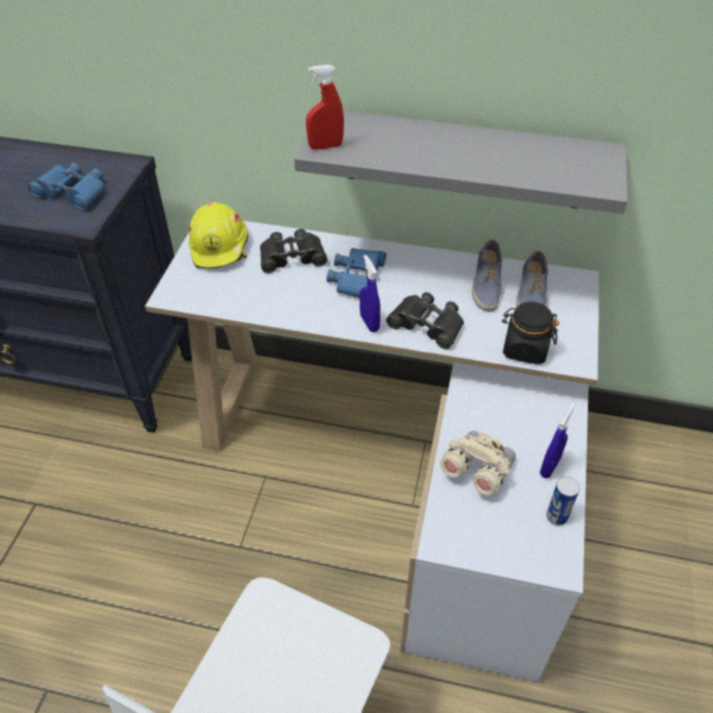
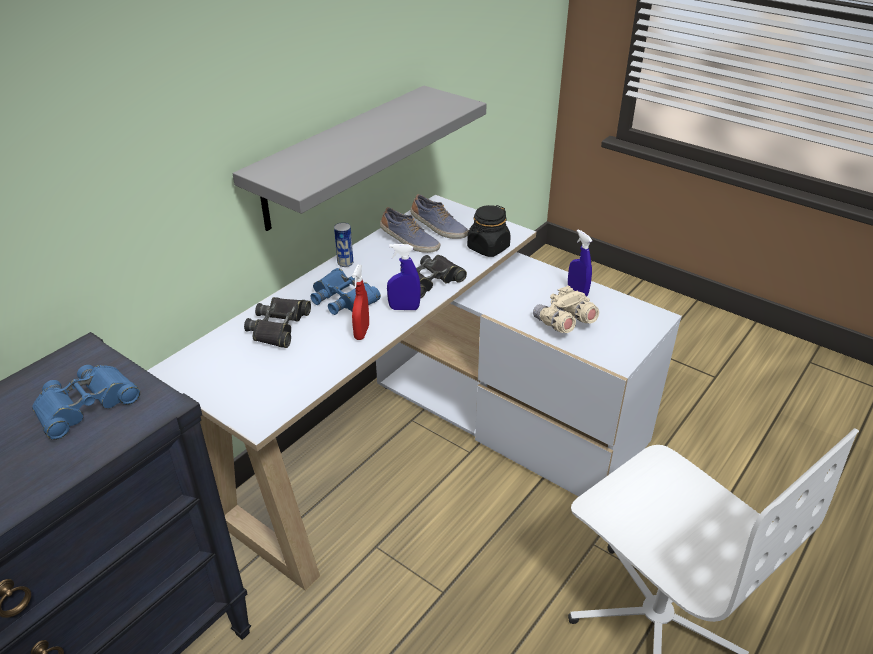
camera: 65 degrees left, 10 degrees down
(220, 247) = (217, 368): yellow hard hat -> none
(325, 146) = (299, 183): red spray bottle -> red spray bottle (361, 332)
(556, 516) = (619, 304): can -> can (345, 263)

